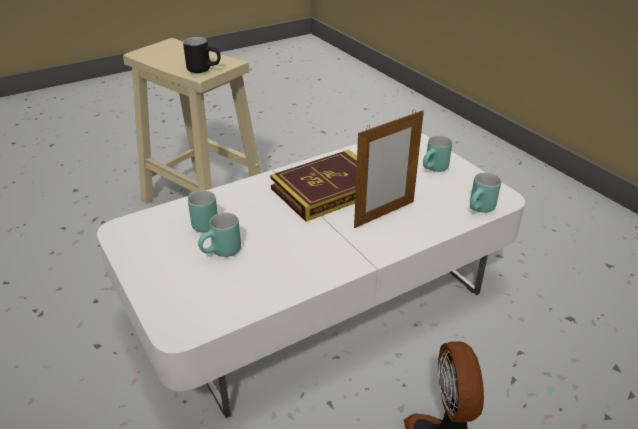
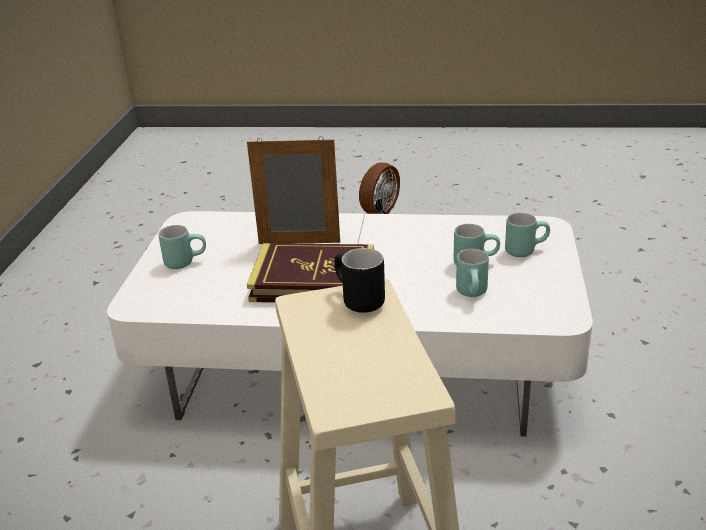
camera: 140 degrees left, 5 degrees down
(481, 210) = (221, 219): turquoise mug -> turquoise mug (525, 249)

